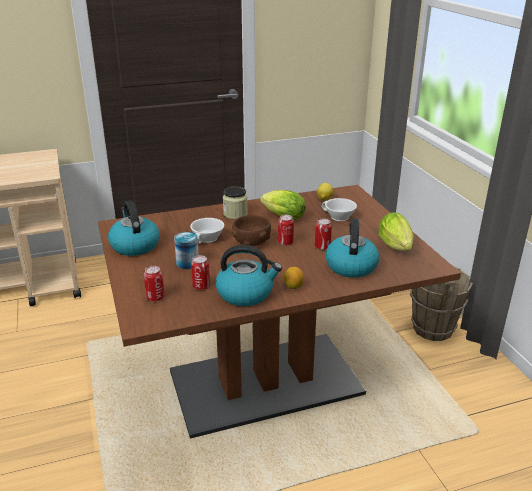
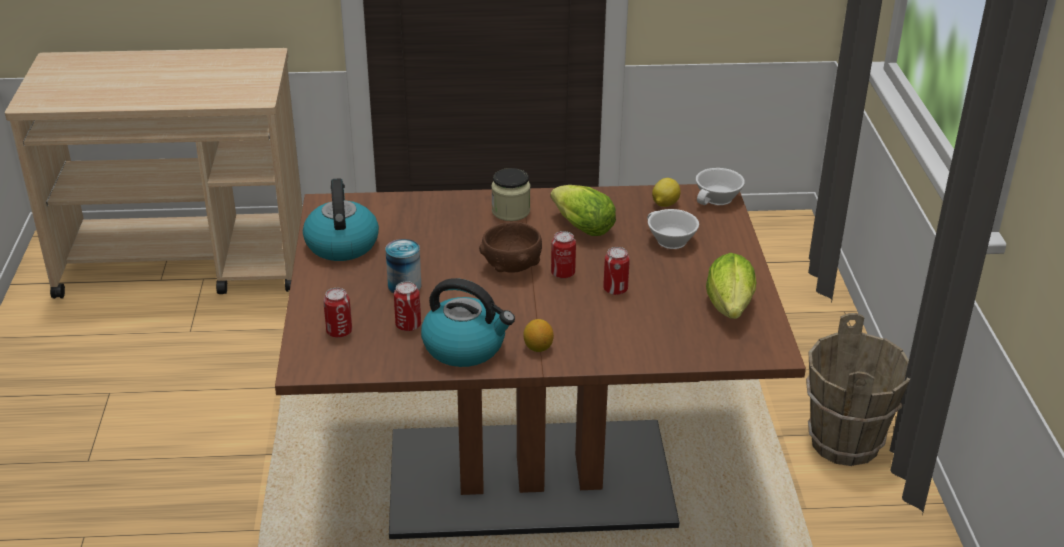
camera: 15 degrees right, 5 degrees up
(208, 239) = (451, 249): white cup -> white cup (718, 199)
(351, 266) = (641, 328): kettle -> none

